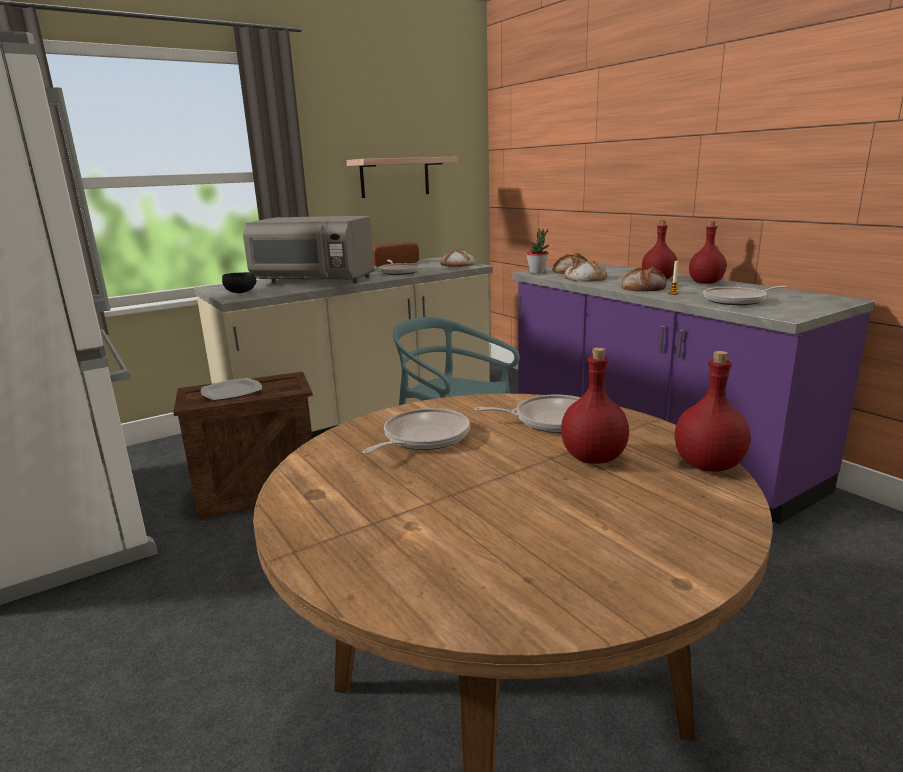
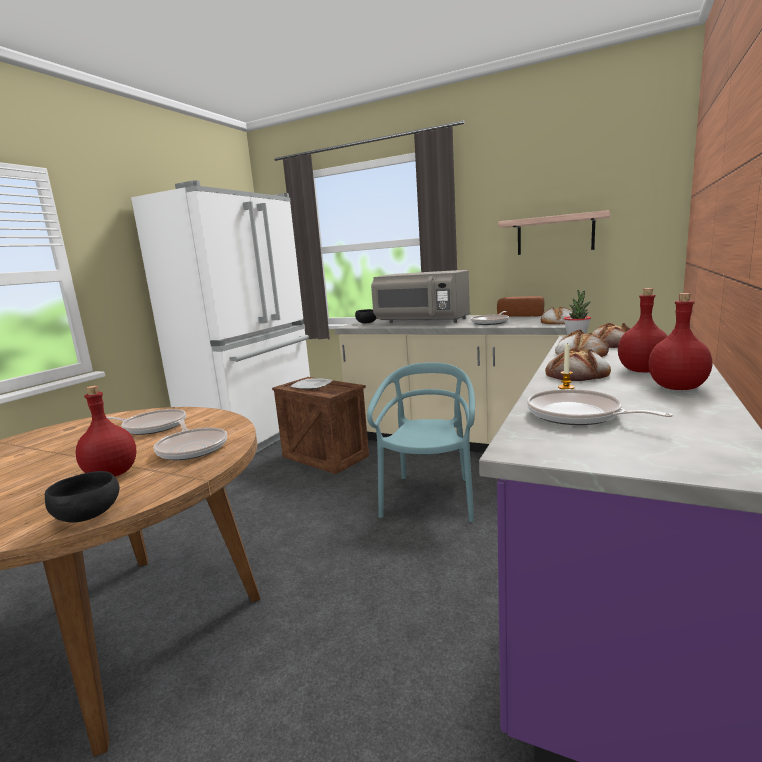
camera: 60 degrees right, 5 degrees down
(314, 281) = (422, 321): grey microwave -> grey microwave turned 45 degrees counterclockwise
(706, 465) = (89, 515): red bottle -> black bowl

